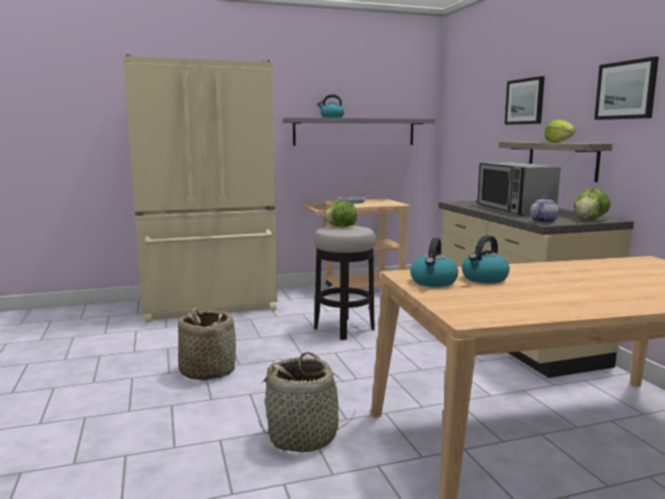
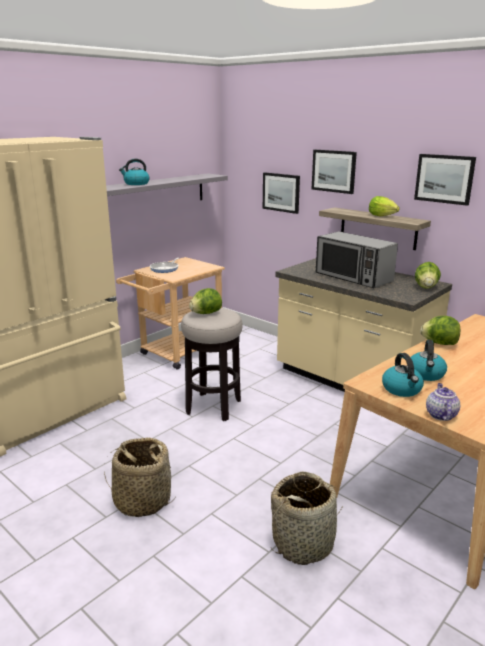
camera: 30 degrees left, 10 degrees up
(482, 132) = (281, 192): none -> picture
(543, 221) = (403, 296): teapot -> teapot (440, 415)
(550, 265) = (439, 343): none -> lettuce

